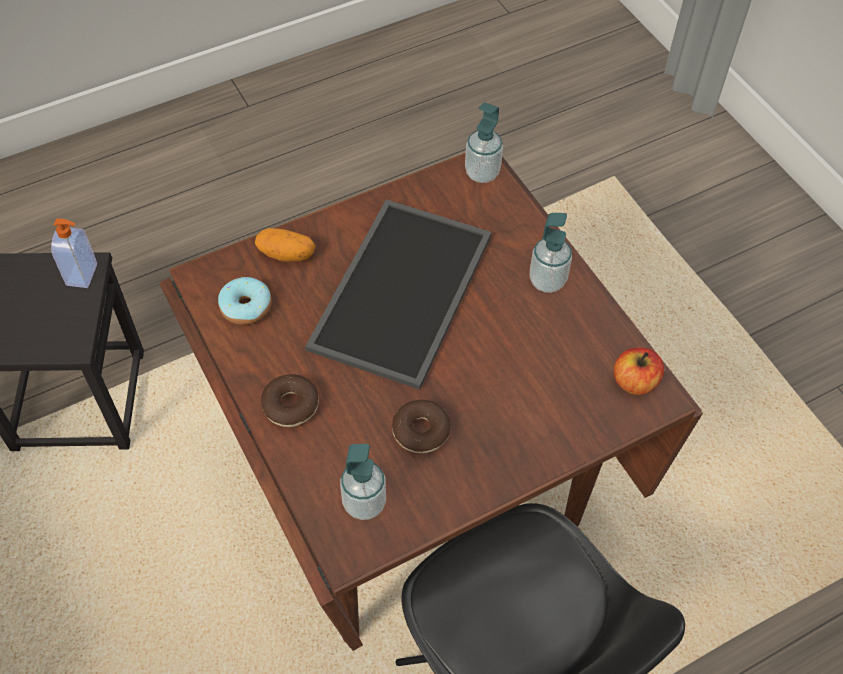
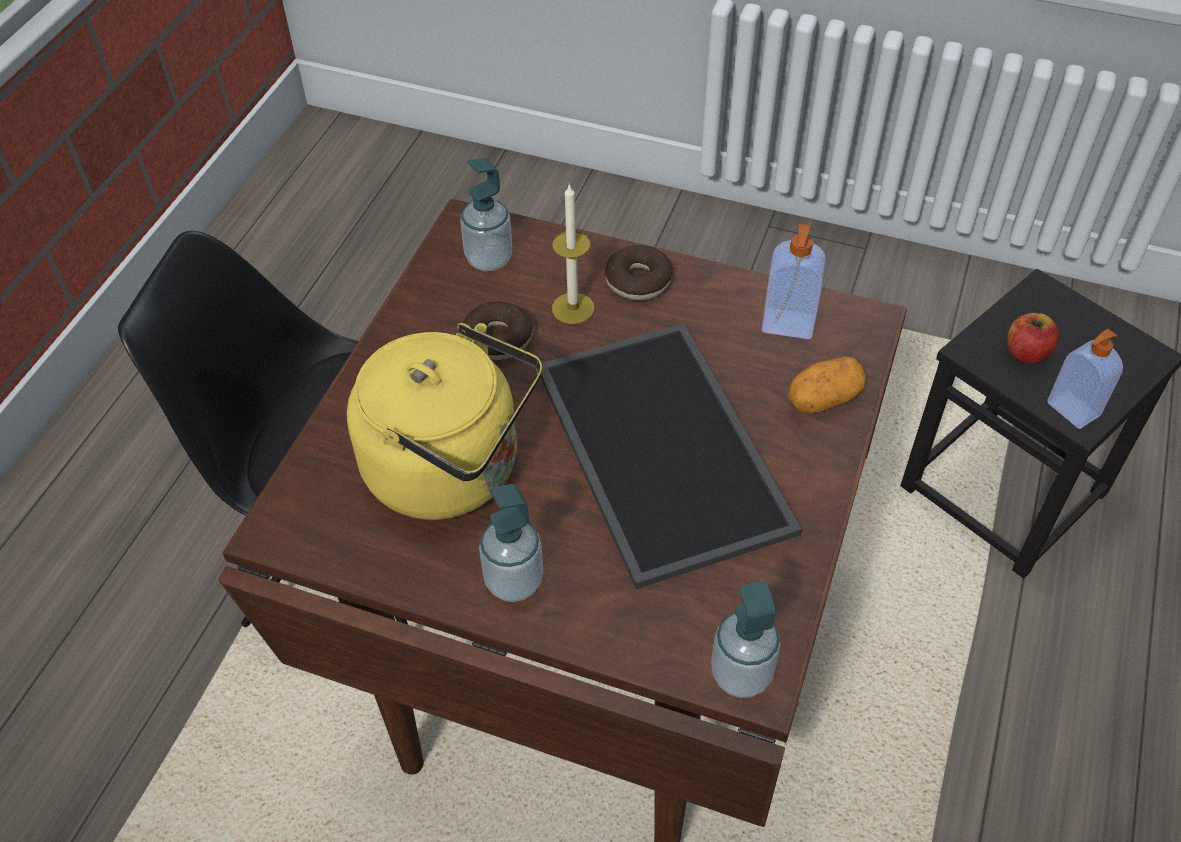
camera: 140 degrees right, 5 degrees down
(246, 307) = (788, 325): donut -> soap dispenser
(352, 417) = (573, 308): none -> candle
(527, 362) = (453, 470): none -> yellow kettle
(635, 382) = (314, 533): apple -> apple (1026, 353)

